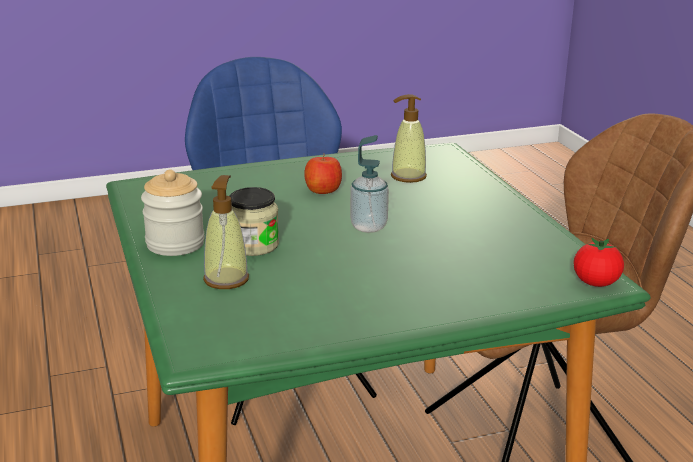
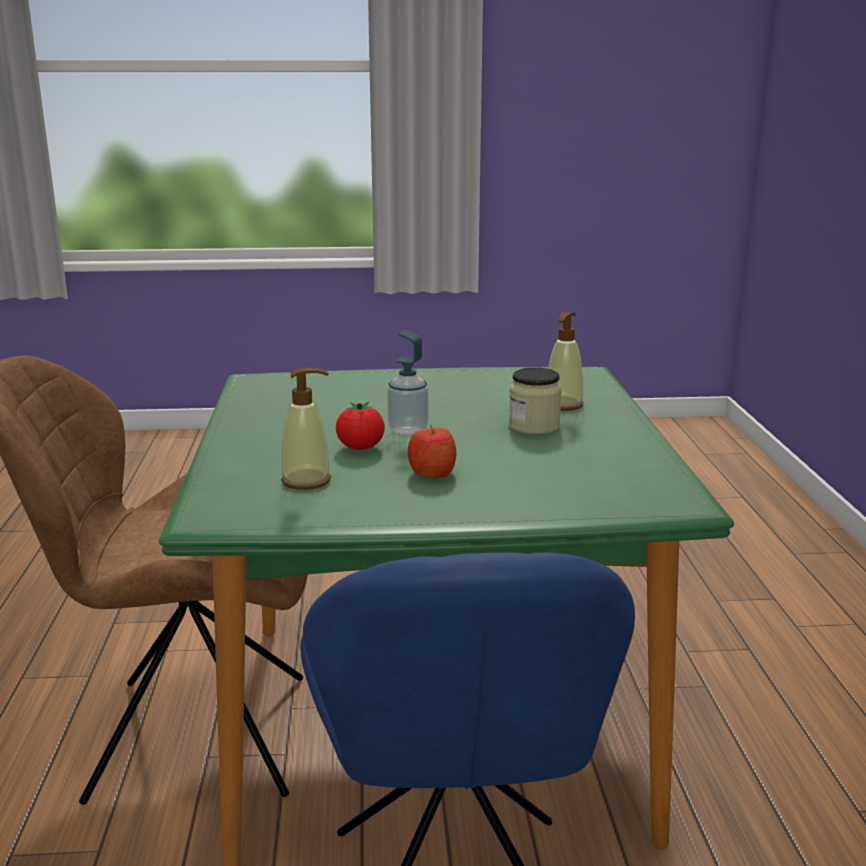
camera: 165 degrees left, 5 degrees down
(175, 244) = (614, 434): jar -> none
(595, 283) = (260, 379): tomato -> tomato (360, 447)

